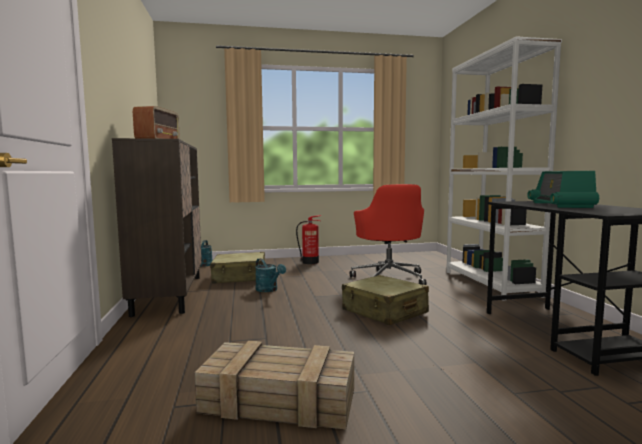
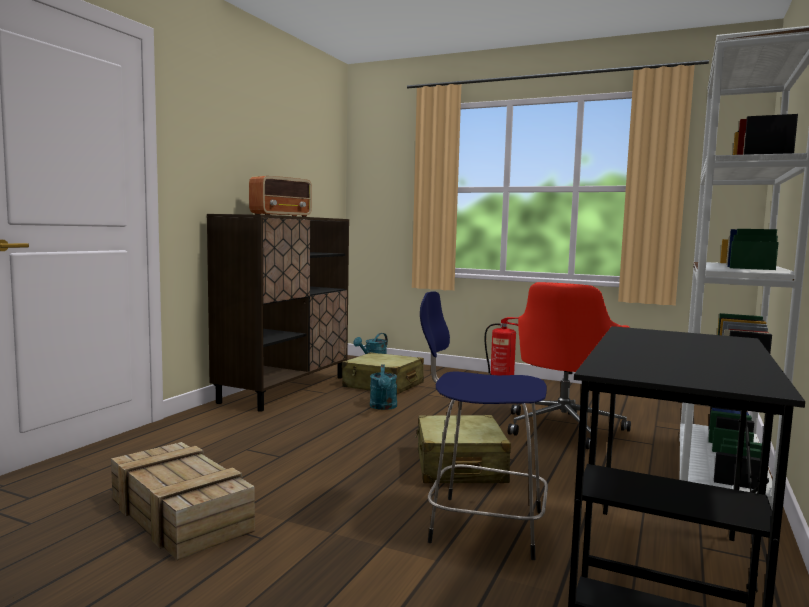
camera: 35 degrees right, 0 degrees up
(457, 337) = (481, 525): none -> blue stool
(560, 205) = (672, 347): radio -> none

